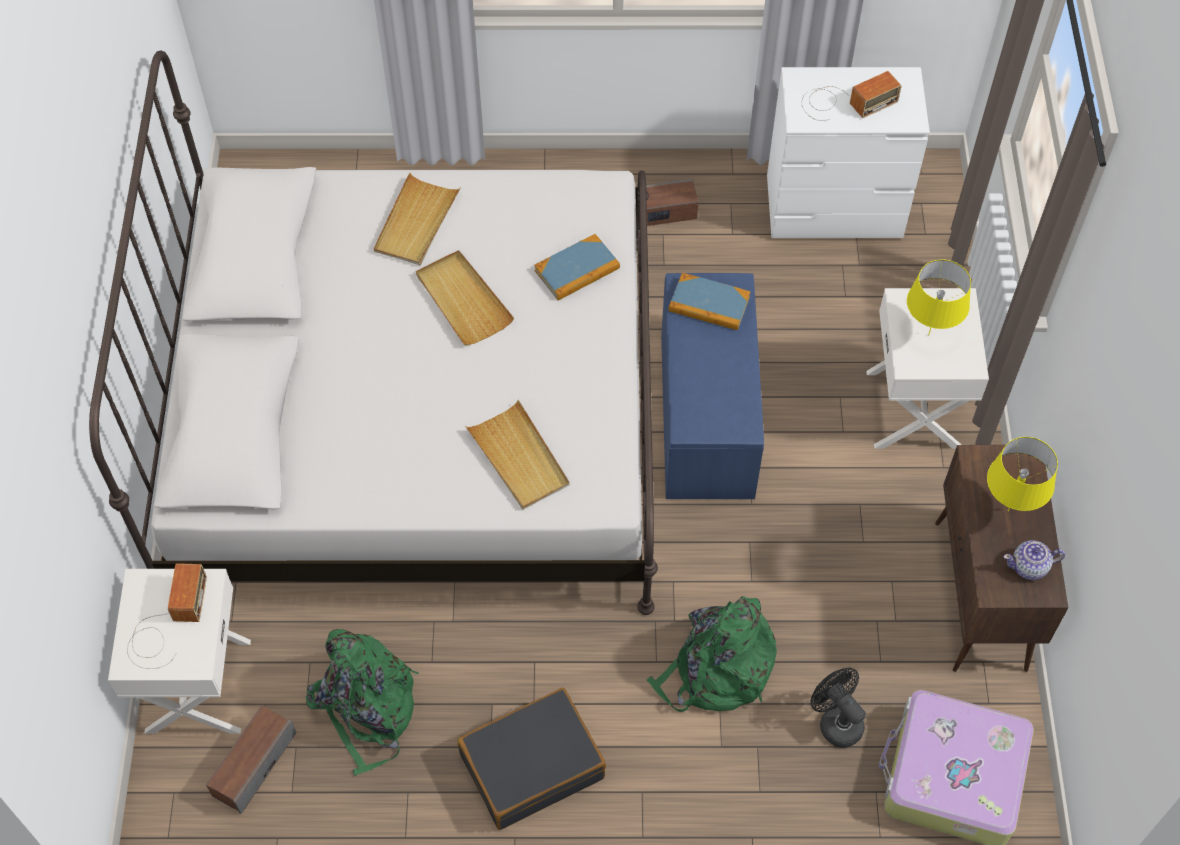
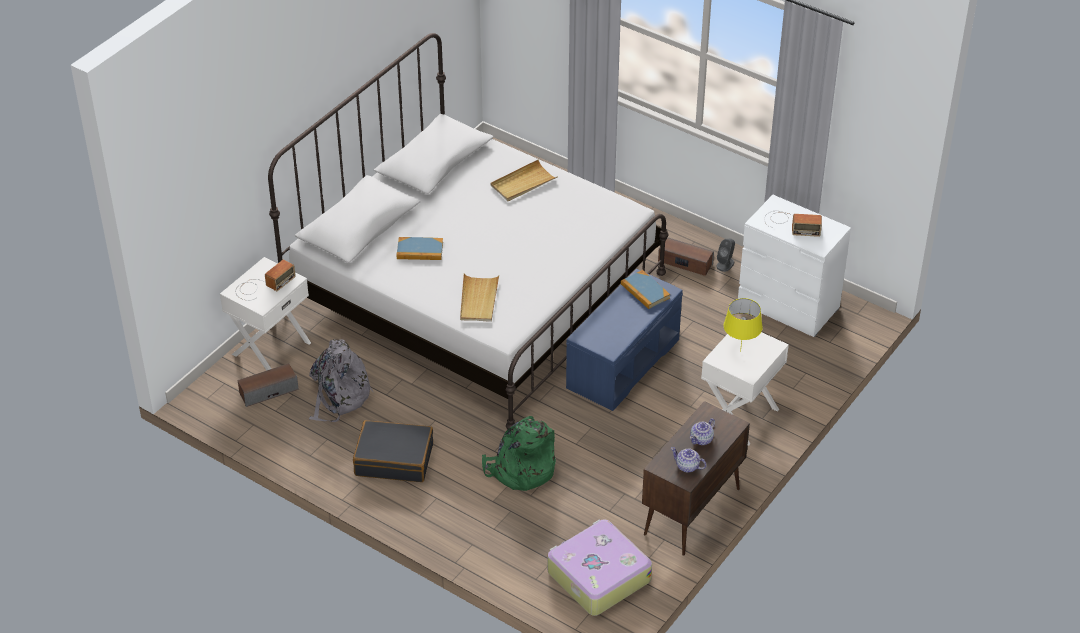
camera: 35 degrees right, 15 degrees down
(367, 708) = (339, 397): green backpack -> grey backpack
(463, 300) = (514, 225): beige tray -> none
(577, 270) = (583, 238): book -> book (420, 251)
(706, 187) = (725, 264): none -> grey speaker
(836, 721) = (561, 522): black fan -> none
(1008, 510) = (702, 439): yellow table lamp -> teapot

